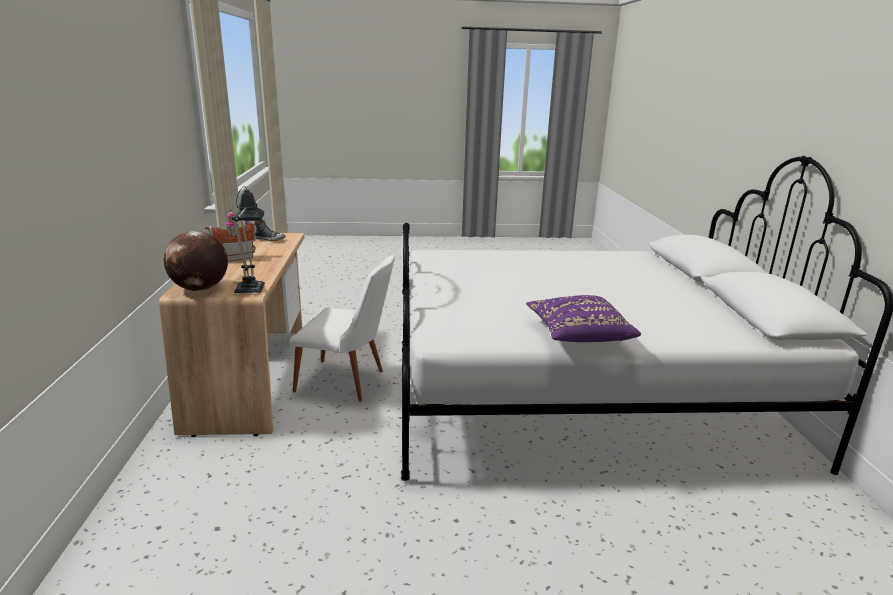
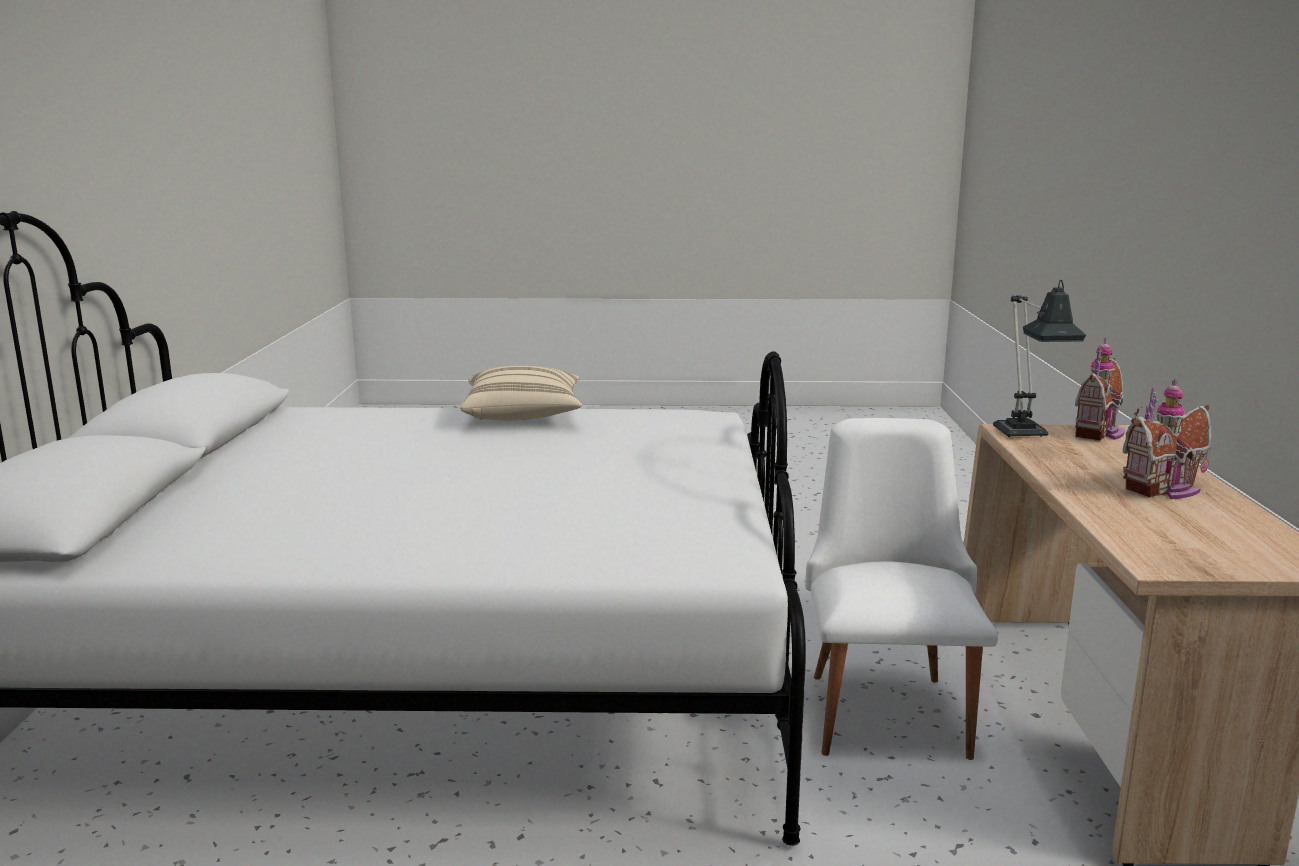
camera: 175 degrees left, 5 degrees down
(200, 289) = (1100, 433): globe -> toy house
(268, 239) = (1195, 547): shoe -> none
(348, 382) = (886, 704): white chair -> white chair turned 75 degrees clockwise
(578, 335) = (523, 416): purple pillow -> beige pillow

